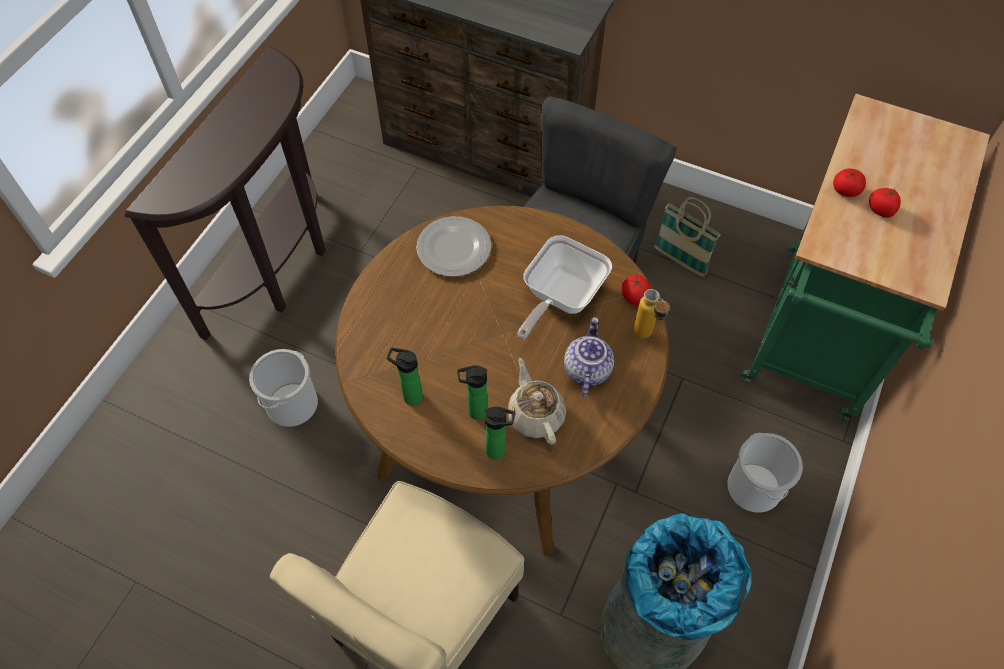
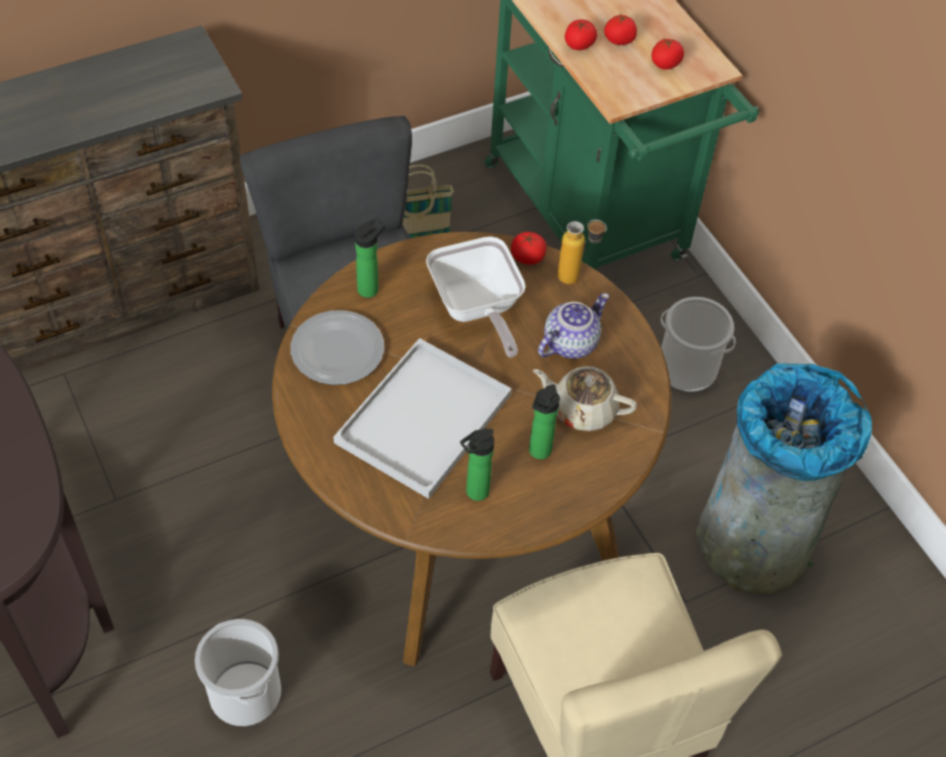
camera: 55 degrees left, 5 degrees down
(441, 330) = (423, 421): none -> white tray
(499, 451) = (596, 461): bottle -> bottle (370, 288)
(586, 369) = (570, 342): teapot -> teapot turned 90 degrees clockwise
(893, 252) = (665, 64): none -> tomato

